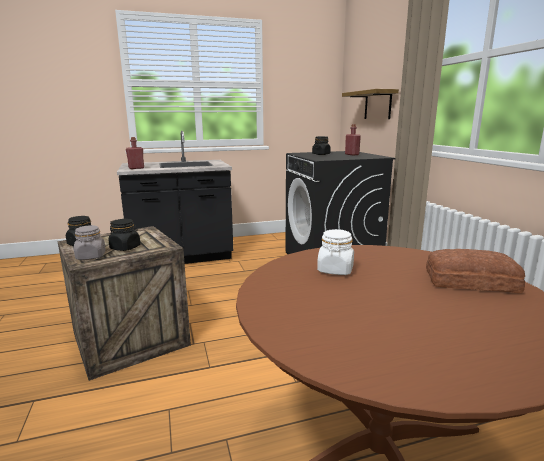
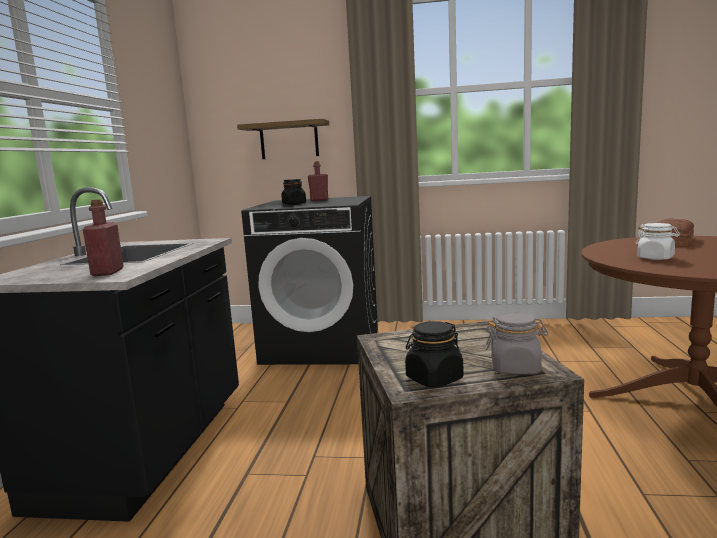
camera: 65 degrees left, 5 degrees down
(125, 248) = (479, 348): black jar -> none

